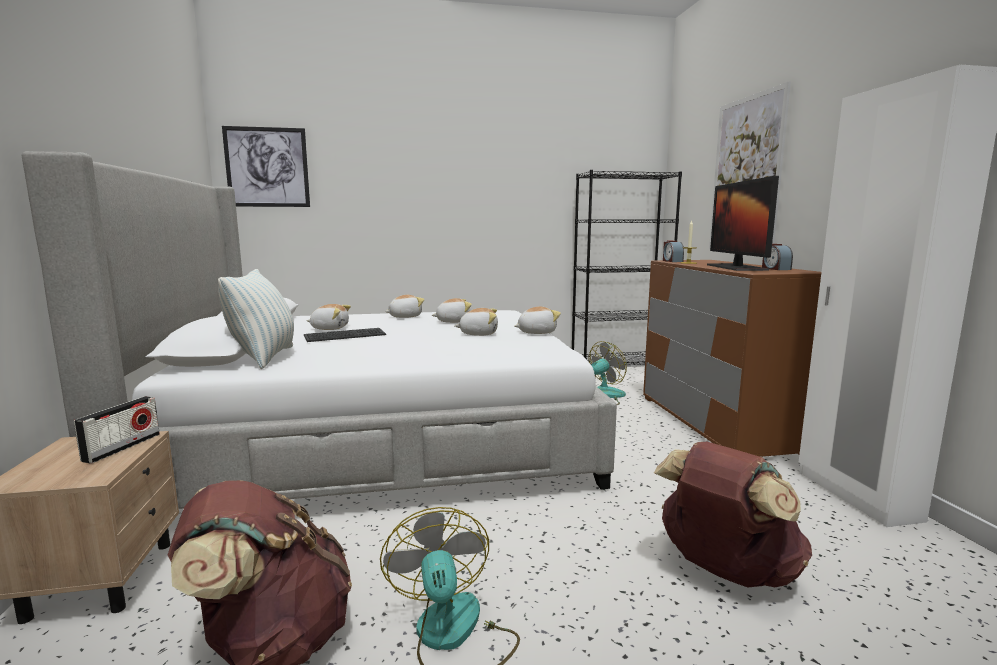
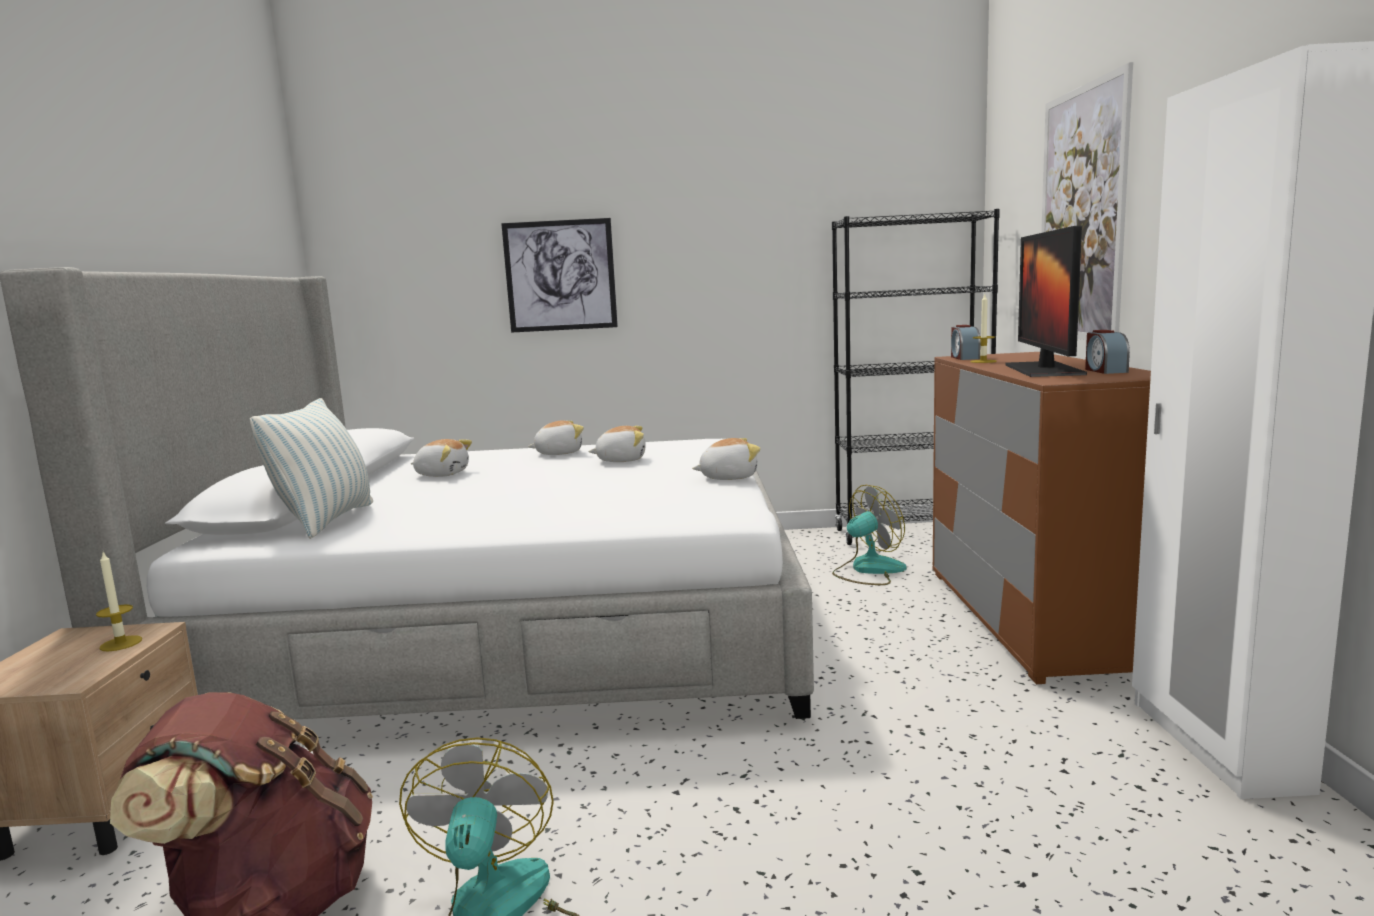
camera: 10 degrees right, 0 degrees up
(122, 447) = (121, 643): radio -> candle
(267, 167) = (377, 243): picture -> picture (560, 275)
(345, 336) = (452, 486): keyboard -> none
(478, 334) = (641, 481): plush toy -> none
(724, 571) = (930, 852): brown backpack -> none

